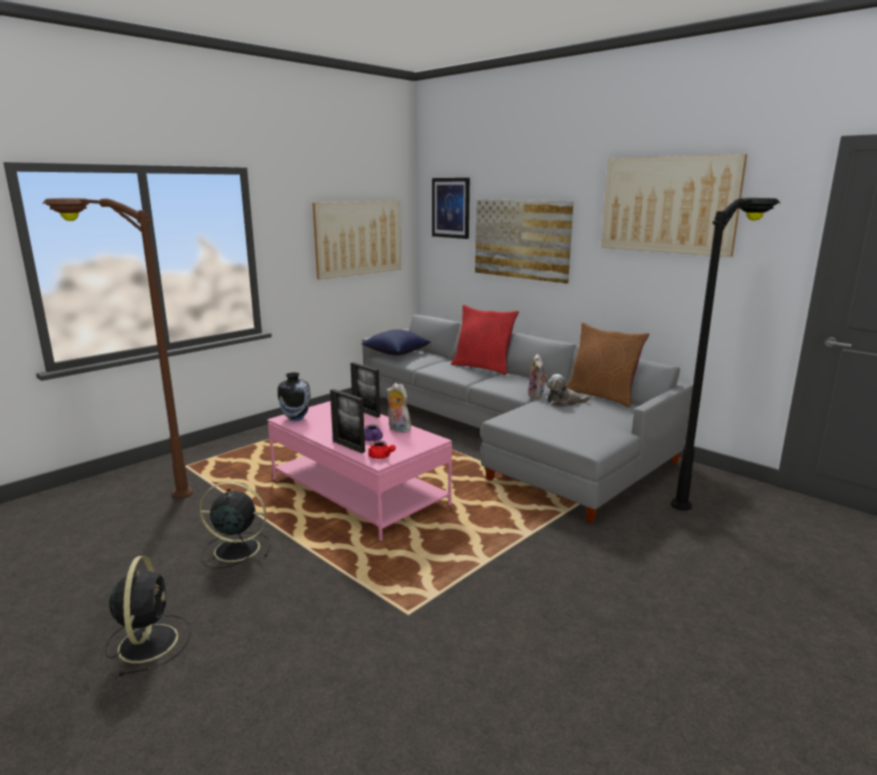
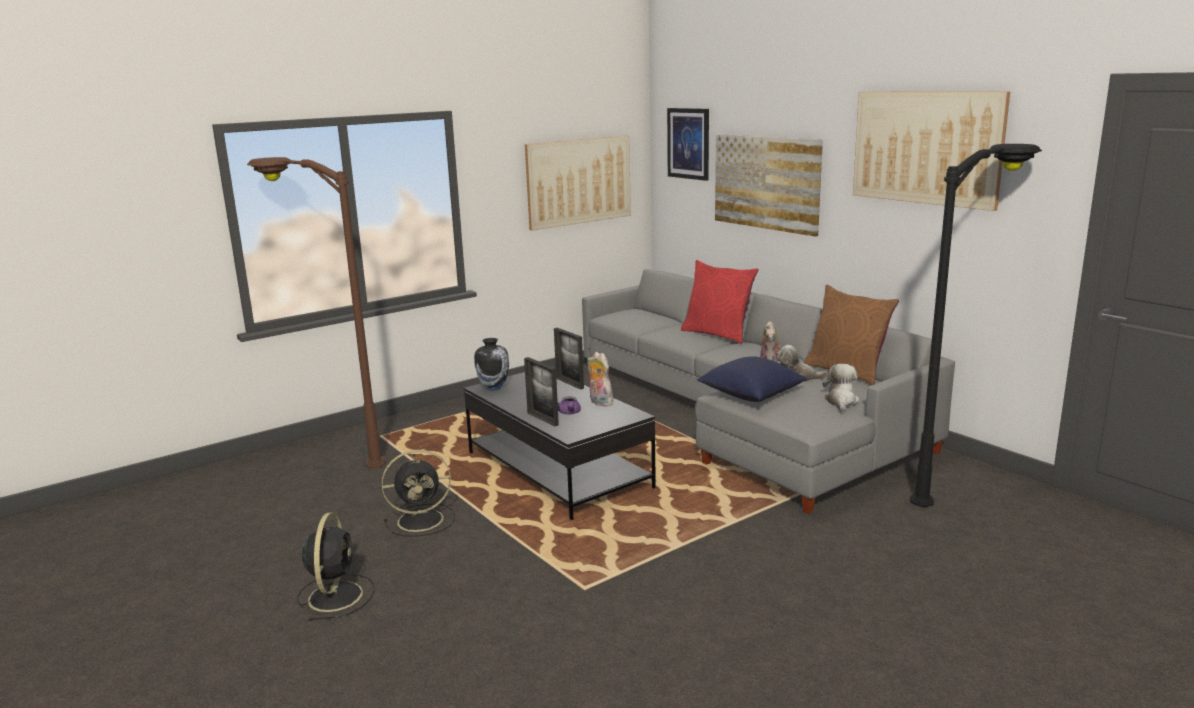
camera: 10 degrees right, 0 degrees up
(235, 549) = (422, 520): black fan -> black fan turned 150 degrees clockwise
(359, 492) = (558, 470): pink coffee table -> black coffee table
(381, 457) = (574, 431): red teapot -> none
(396, 353) = (620, 315): blue pillow -> blue pillow (750, 395)
(609, 422) = (841, 401): none -> plush toy

